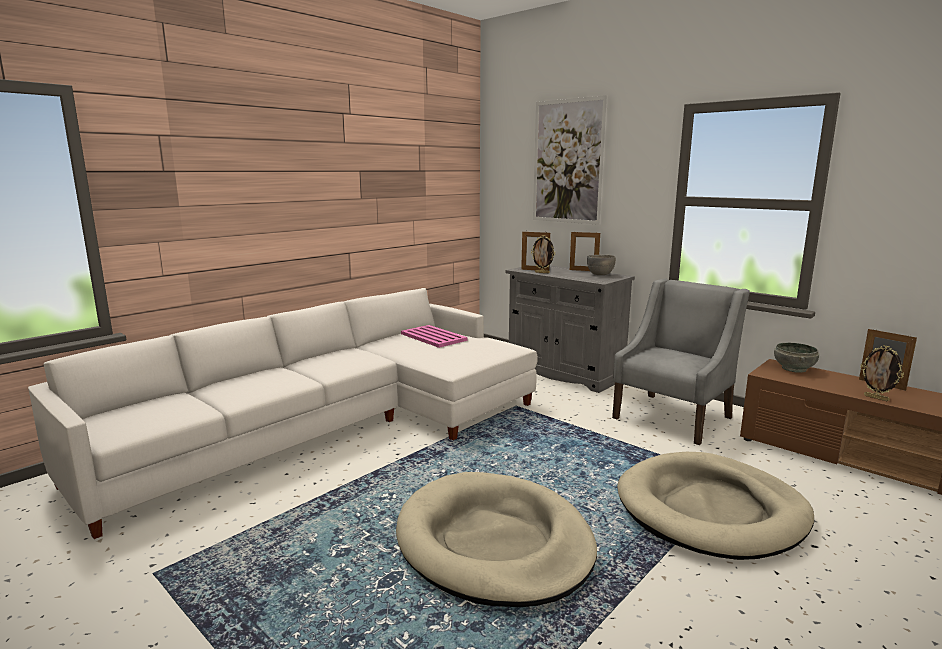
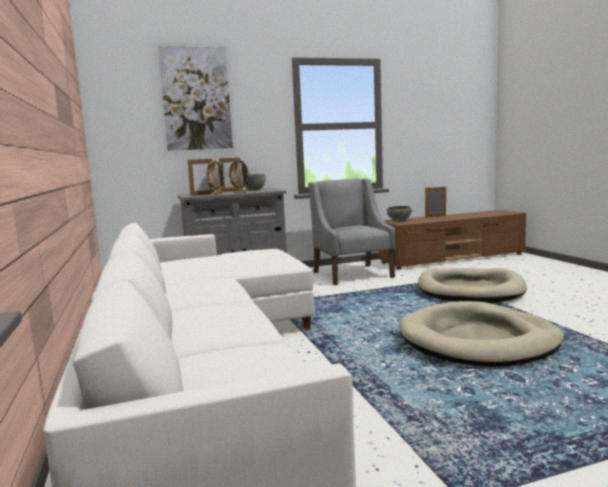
camera: 60 degrees left, 5 degrees down
(433, 337) = (203, 259): pink tray -> none
(876, 398) = (451, 219): picture frame -> picture frame (240, 193)

